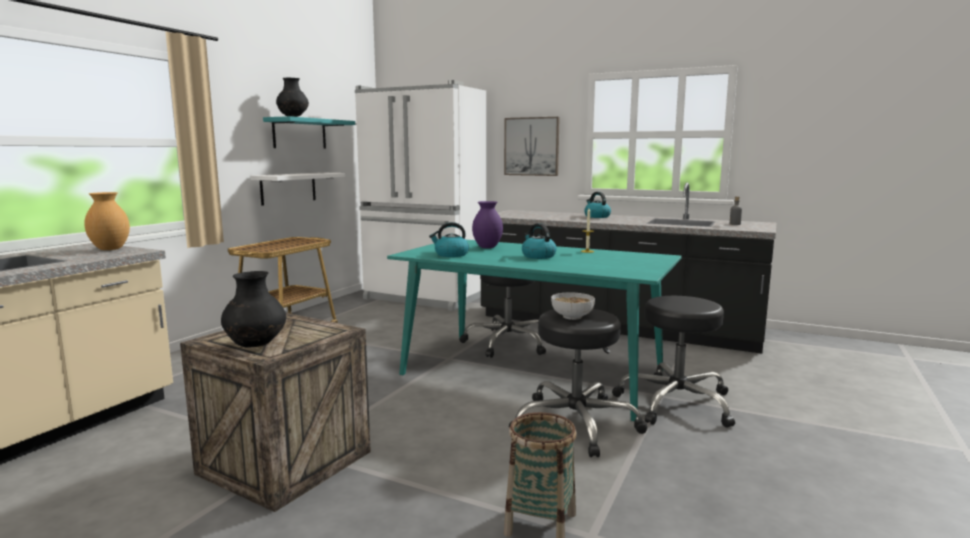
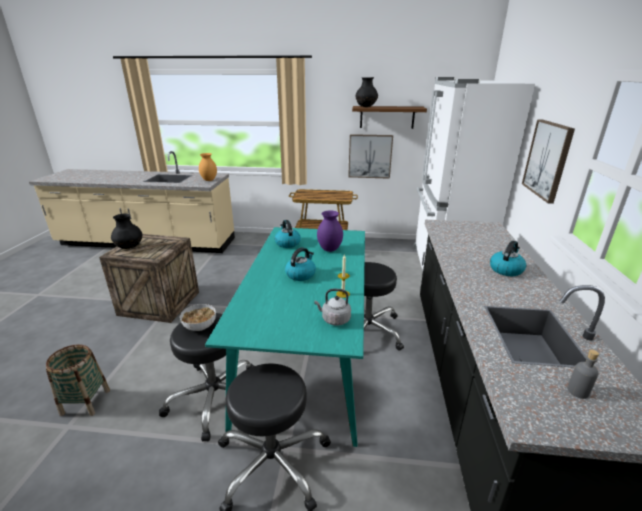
camera: 70 degrees right, 15 degrees up
(288, 188) = (370, 156): white shelf -> picture
(299, 134) = (387, 117): turquoise shelf -> brown shelf
(629, 255) = (334, 319): none -> grey kettle

